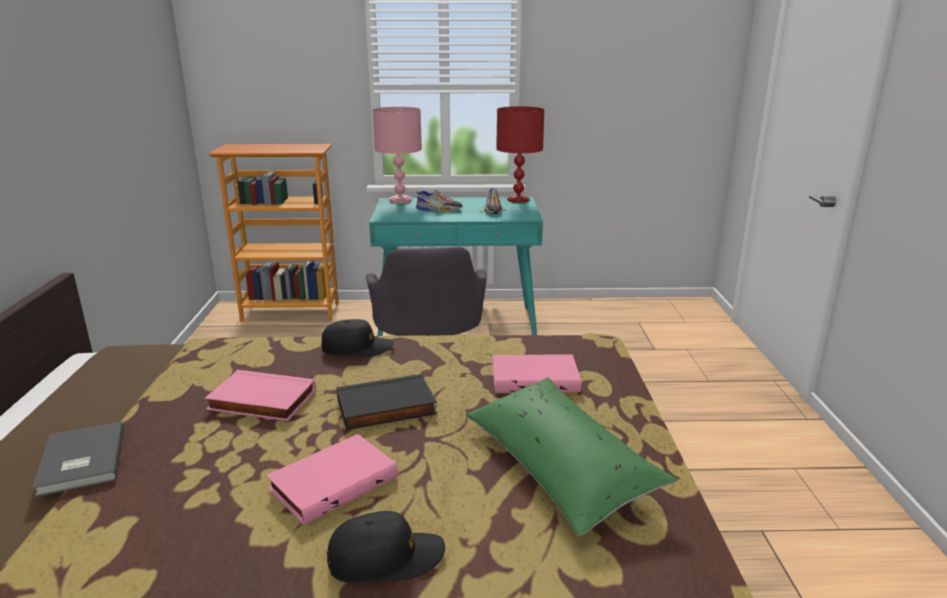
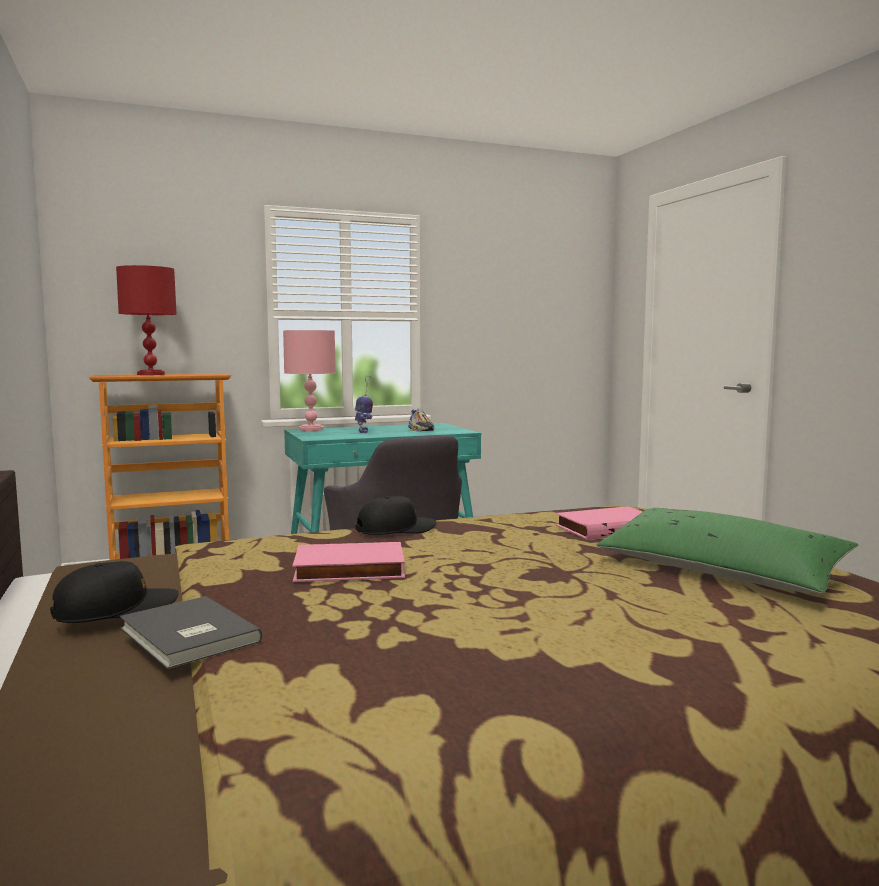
camera: 20 degrees left, 15 degrees down
(333, 481) = (522, 607): pink book -> none
(386, 408) = (495, 559): black book -> none
(386, 558) = (662, 643): black cap -> black cap (116, 609)
(439, 209) = (364, 431): shoe -> toy robot
(518, 200) = (433, 424): red table lamp -> red table lamp (151, 374)

